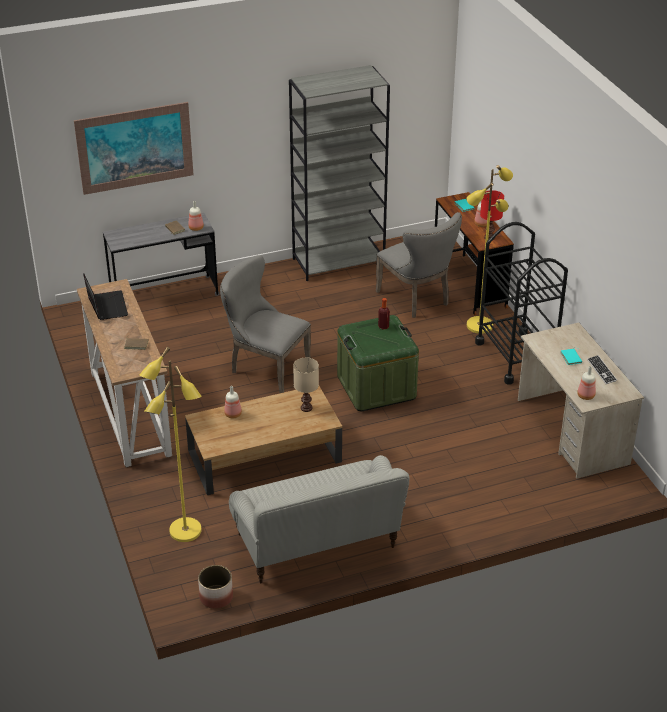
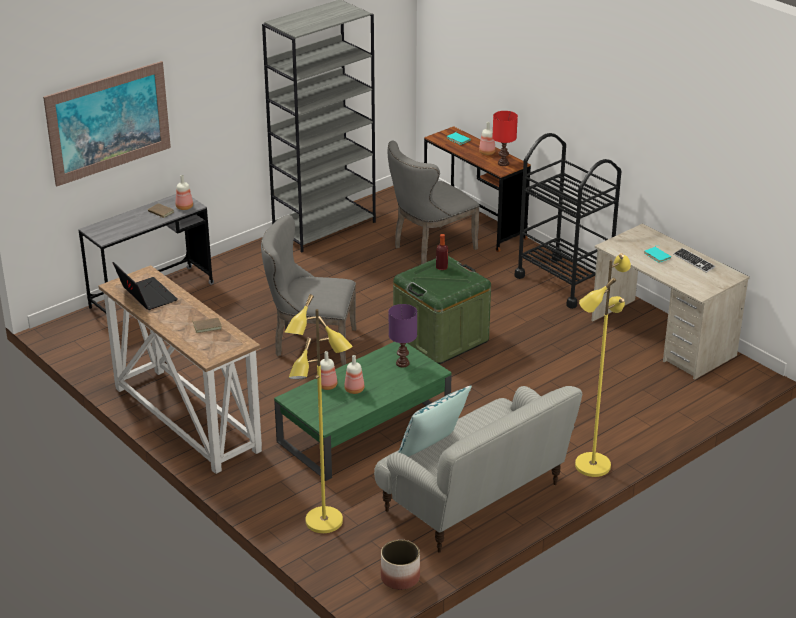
camera: 20 degrees left, 5 degrees down
(263, 456) = (363, 429): brown coffee table -> green coffee table
(279, 495) = (432, 451): none -> pillow
(306, 408) = (402, 364): beige table lamp -> purple table lamp
(417, 299) = (430, 248): grey chair -> grey chair turned 105 degrees clockwise
(479, 325) = (508, 260): yellow floor lamp -> yellow floor lamp (592, 465)
(586, 396) = (695, 287): bottle -> bottle (355, 390)

